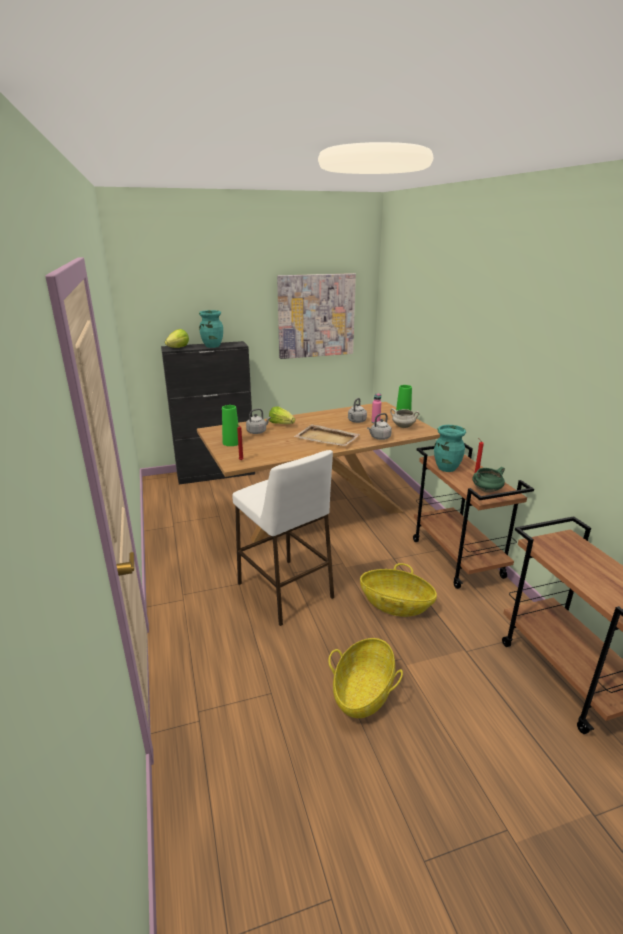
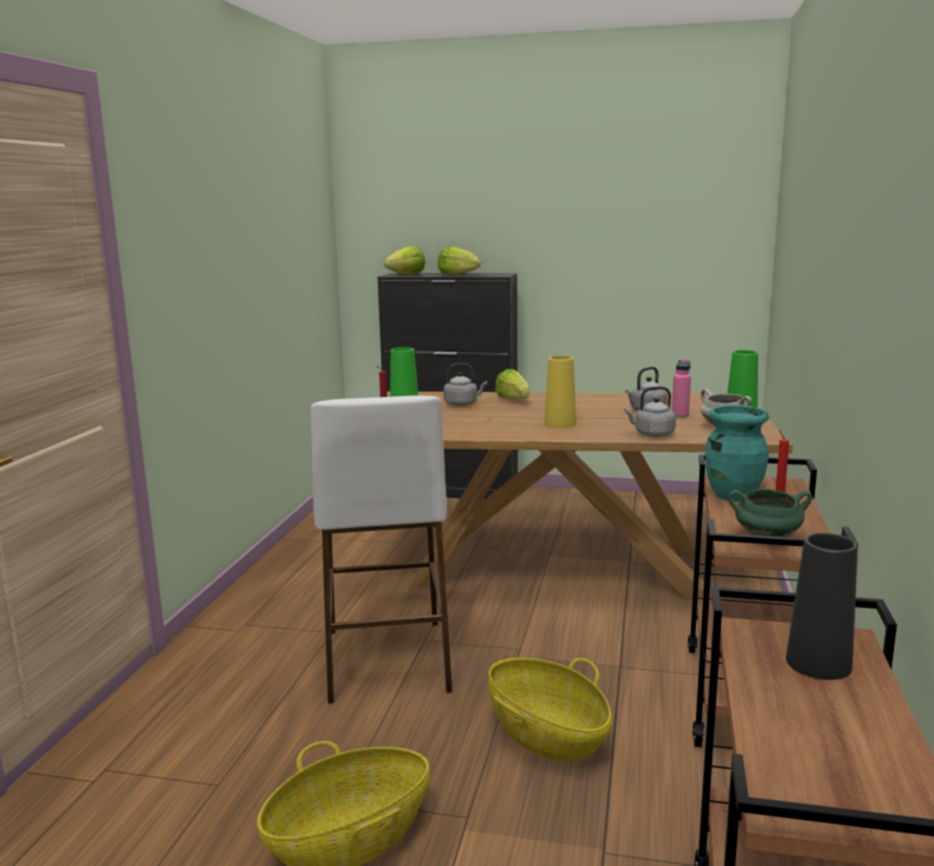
camera: 30 degrees right, 10 degrees down
(212, 346) = (457, 275): turquoise vase -> lettuce
(316, 316) = (650, 238): picture -> none
(327, 438) = (560, 423): beige tray -> yellow vase
(574, 552) = (818, 663): none -> black vase

